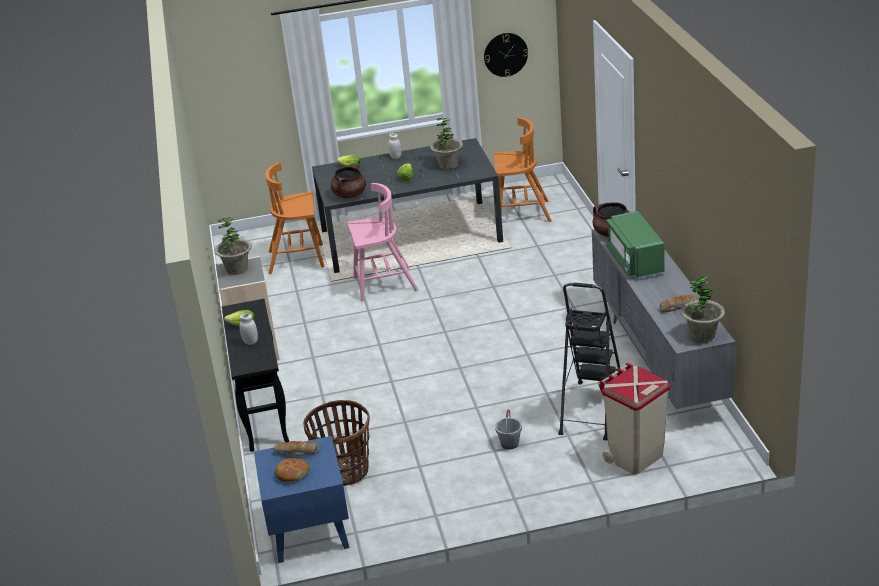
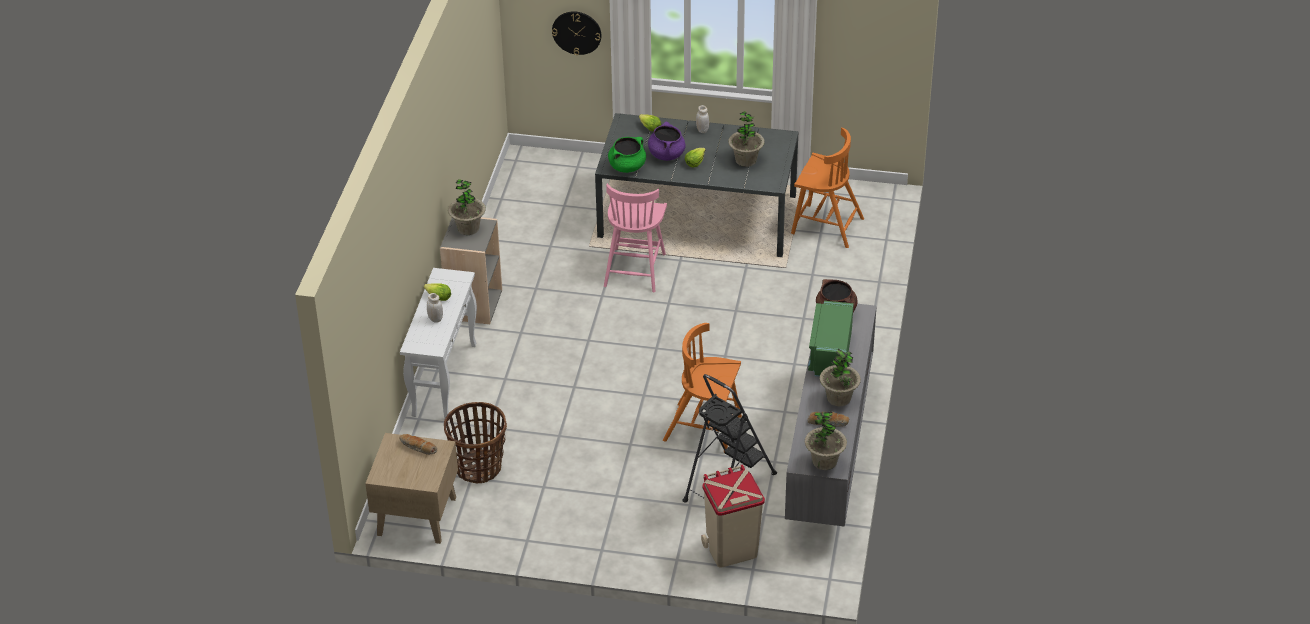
camera: 20 degrees right, 10 degrees up
(263, 413) = (444, 379): black console table -> white console table
(292, 474) = (402, 467): bread -> none
(298, 259) = (573, 205): orange chair -> orange chair (704, 428)
(308, 532) = (416, 516): blue nightstand -> beige nightstand
(349, 195) = (627, 166): brown cooking pot -> green cooking pot
(377, 179) = (666, 154): none -> purple cooking pot
(383, 284) = (635, 268): pink chair -> pink chair turned 90 degrees clockwise
(505, 54) = (855, 51): wall clock -> wall clock (576, 32)
(509, 443) = (634, 494): grey bucket -> none
(671, 288) = (839, 398): none -> potted plant

